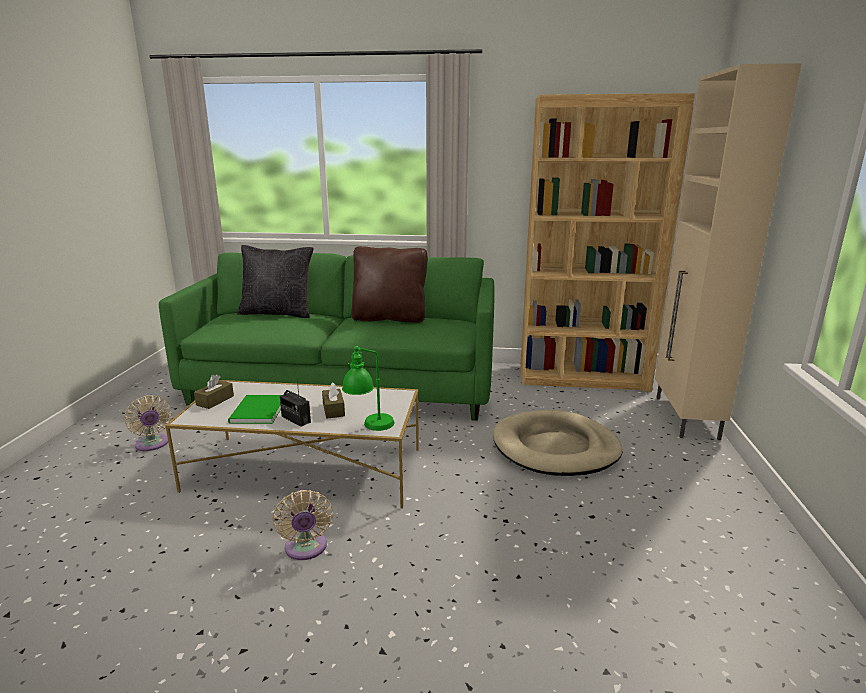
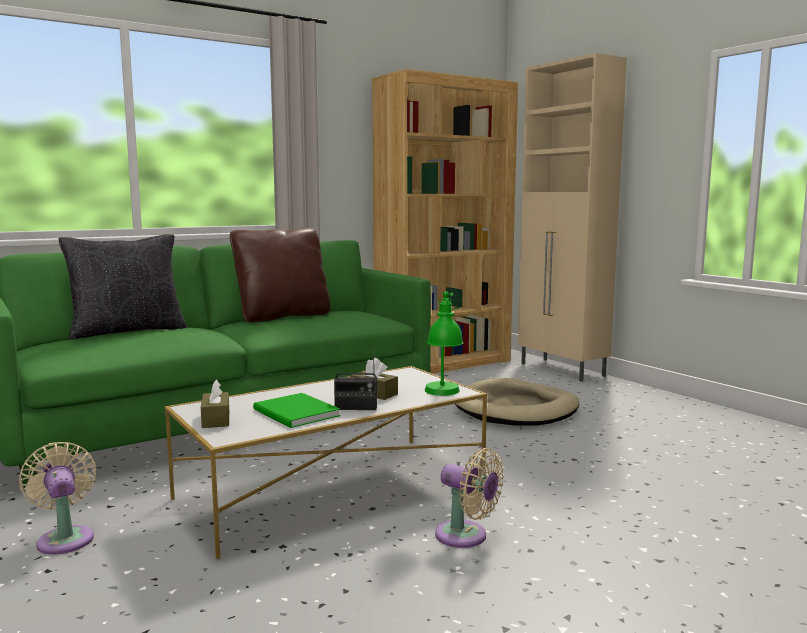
camera: 40 degrees left, 10 degrees down
(152, 445) = (65, 538): beige fan -> beige fan turned 135 degrees counterclockwise

